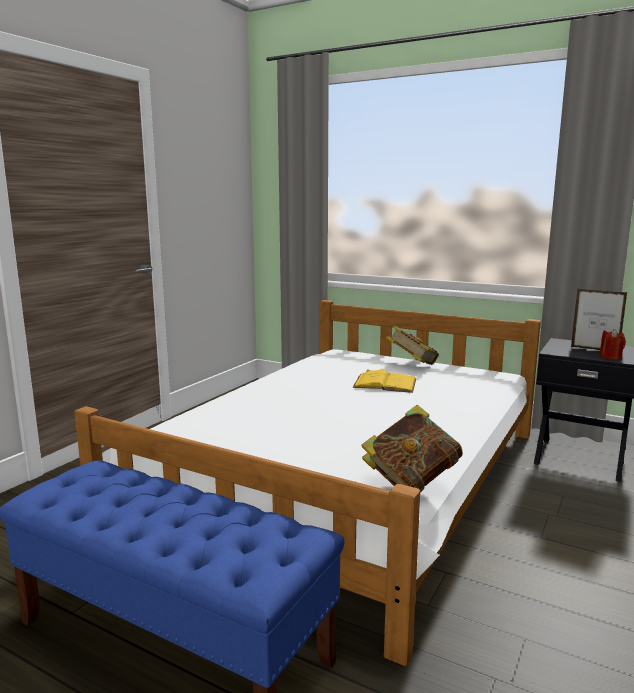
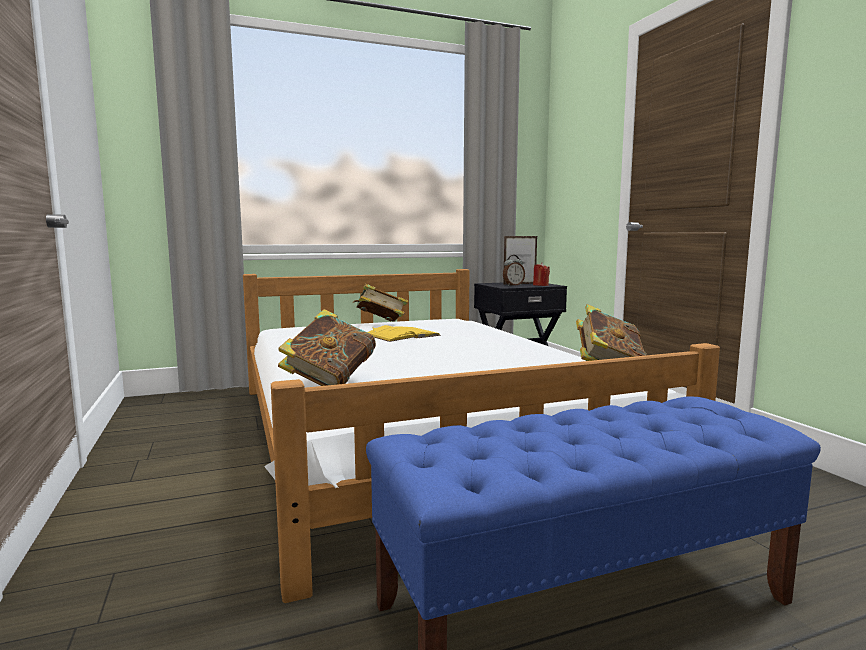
camera: 50 degrees left, 5 degrees down
(214, 412) = (329, 382): none -> book
(574, 351) = (513, 285): none -> alarm clock

